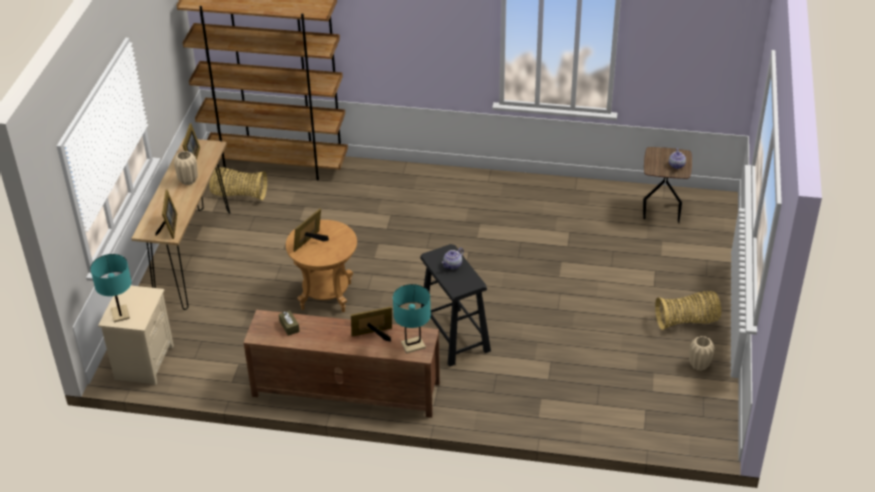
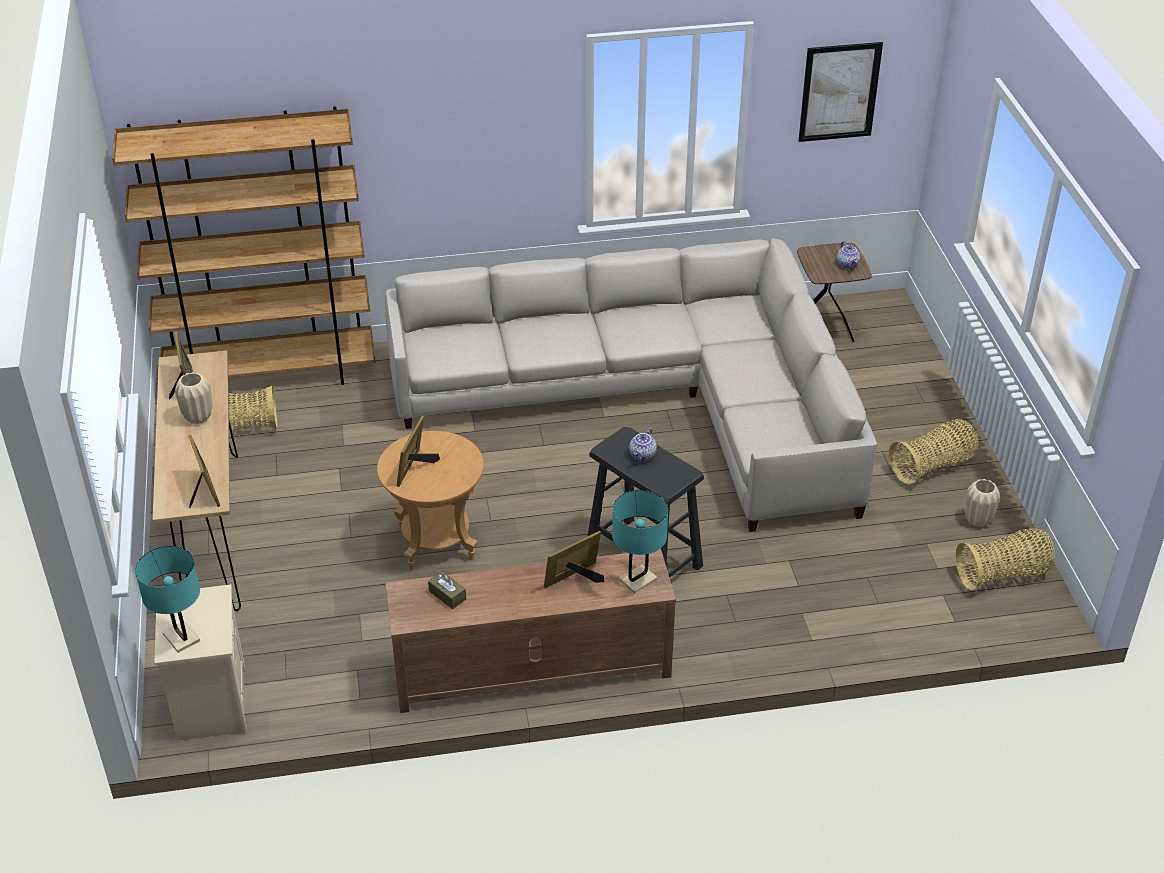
camera: 20 degrees left, 0 degrees up
(516, 233) = (653, 399): none -> beige sofa
(686, 40) = (839, 92): none -> picture
(696, 406) = (1003, 574): none -> basket

